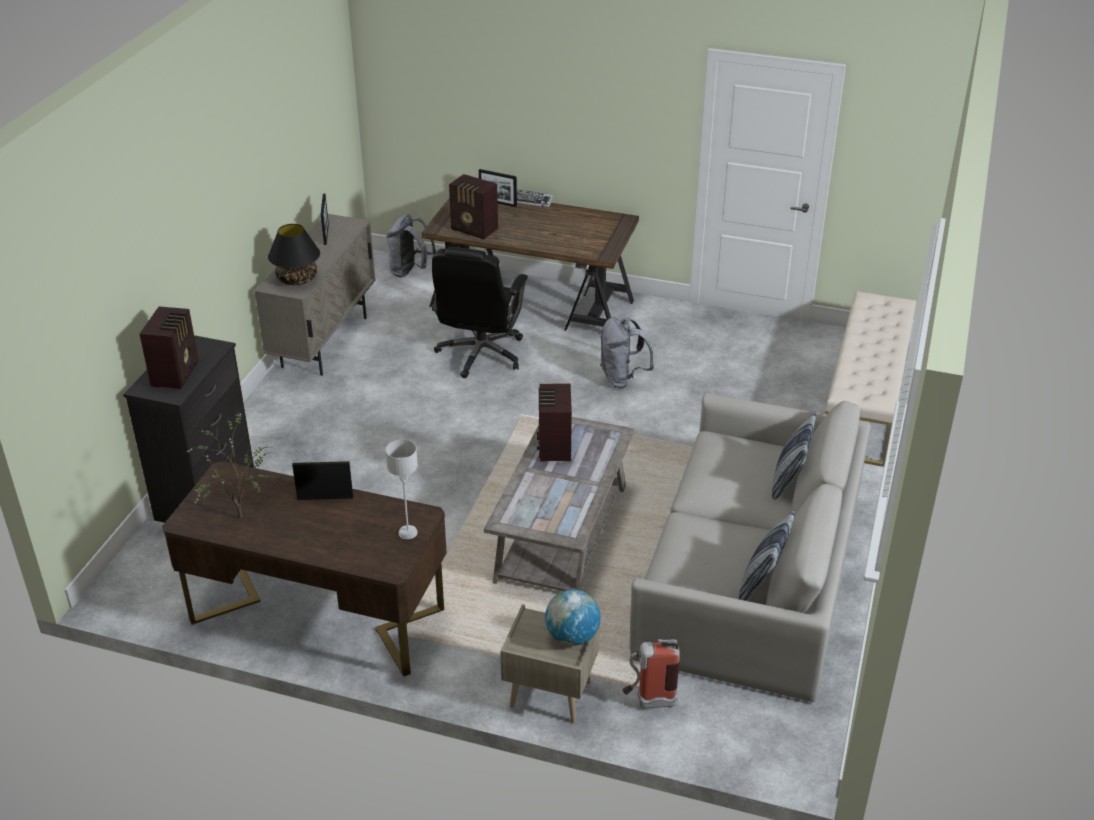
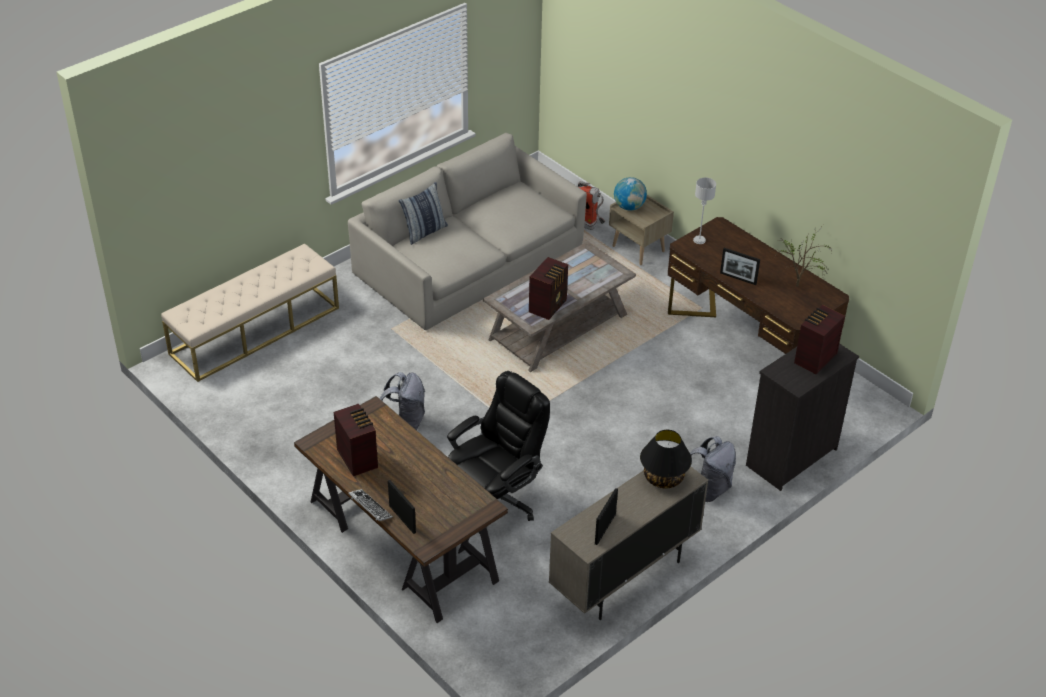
camera: 150 degrees left, 5 degrees up
(410, 271) = (482, 644): grey backpack -> grey backpack (708, 489)
(475, 230) = (456, 489): radio -> radio (358, 458)
(762, 582) = (504, 191): pillow -> none

